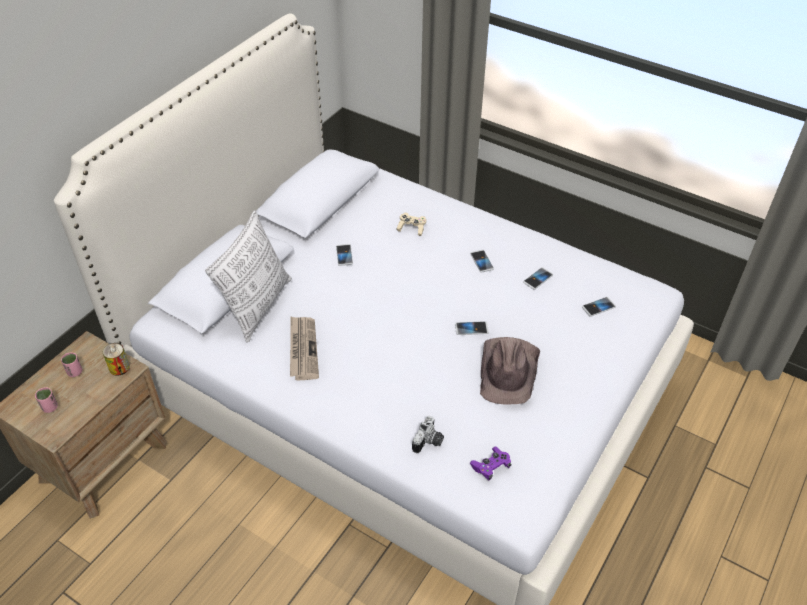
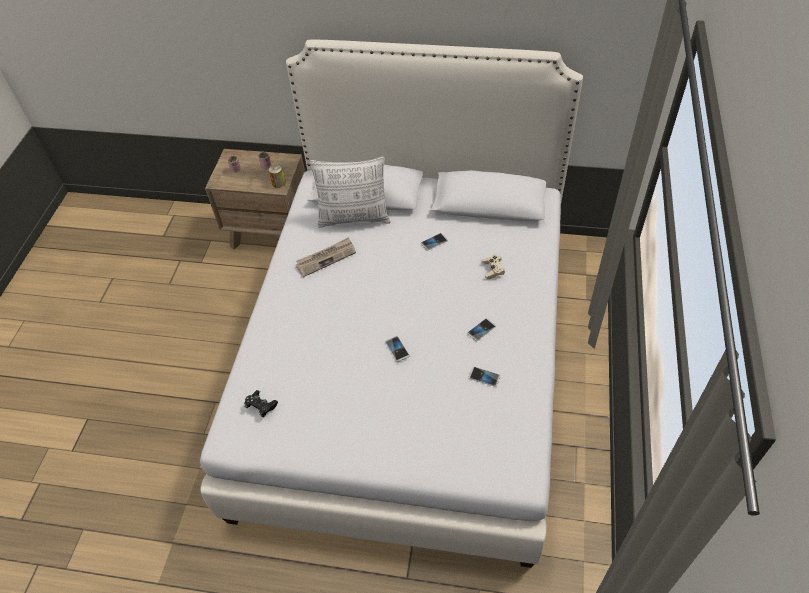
camera: 70 degrees right, 5 degrees up
(429, 442) = (271, 361): camera -> none
(490, 467) = (261, 406): purple game controller -> black game controller
(509, 371) = (361, 388): brown hat -> none
(598, 307) = (475, 434): phone -> none

